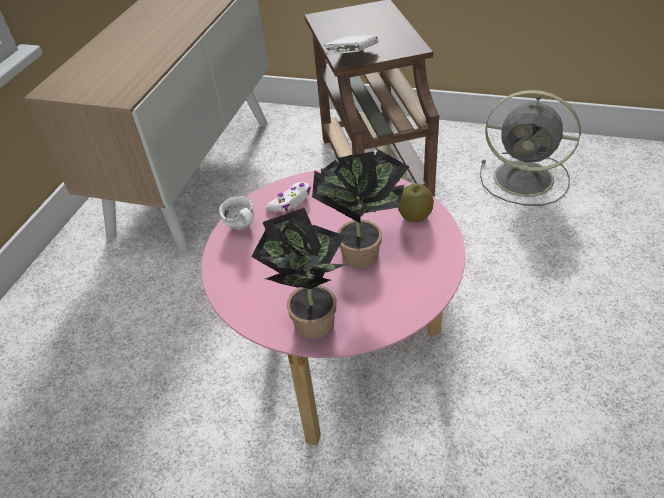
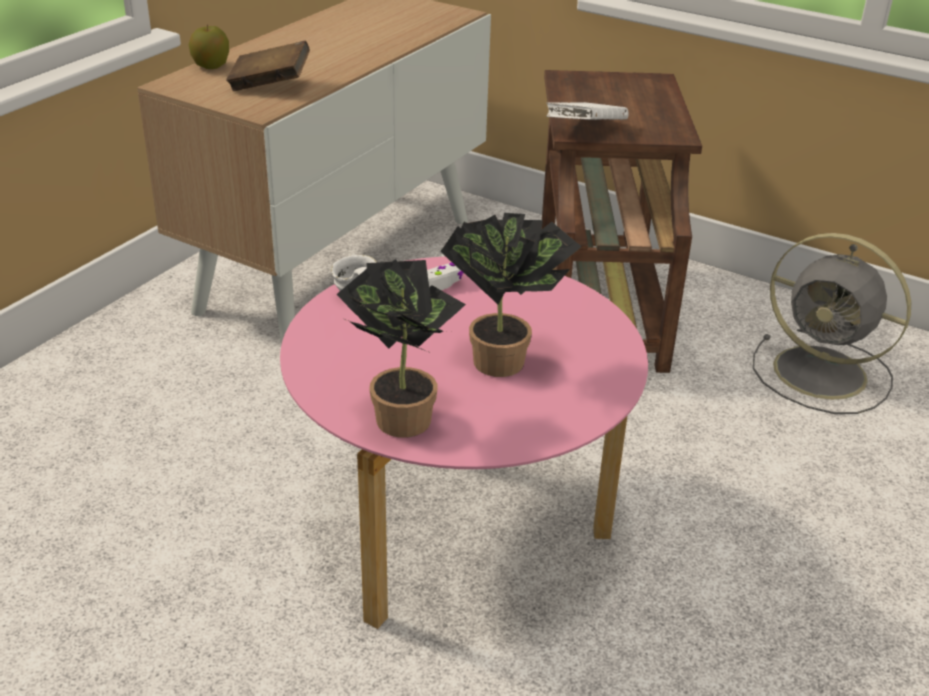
camera: 10 degrees right, 10 degrees down
(122, 74) = (270, 85): none -> brown book
(414, 216) = (593, 336): apple -> apple (211, 66)

